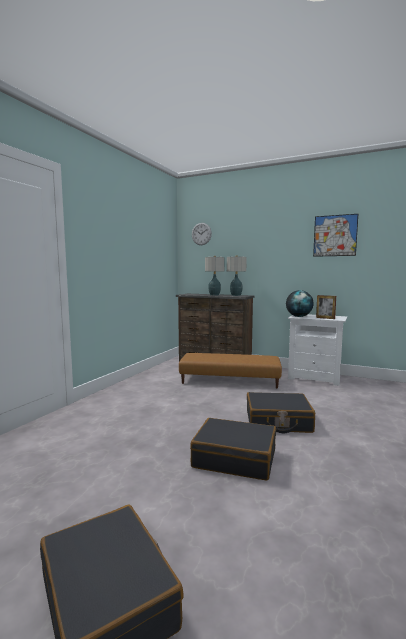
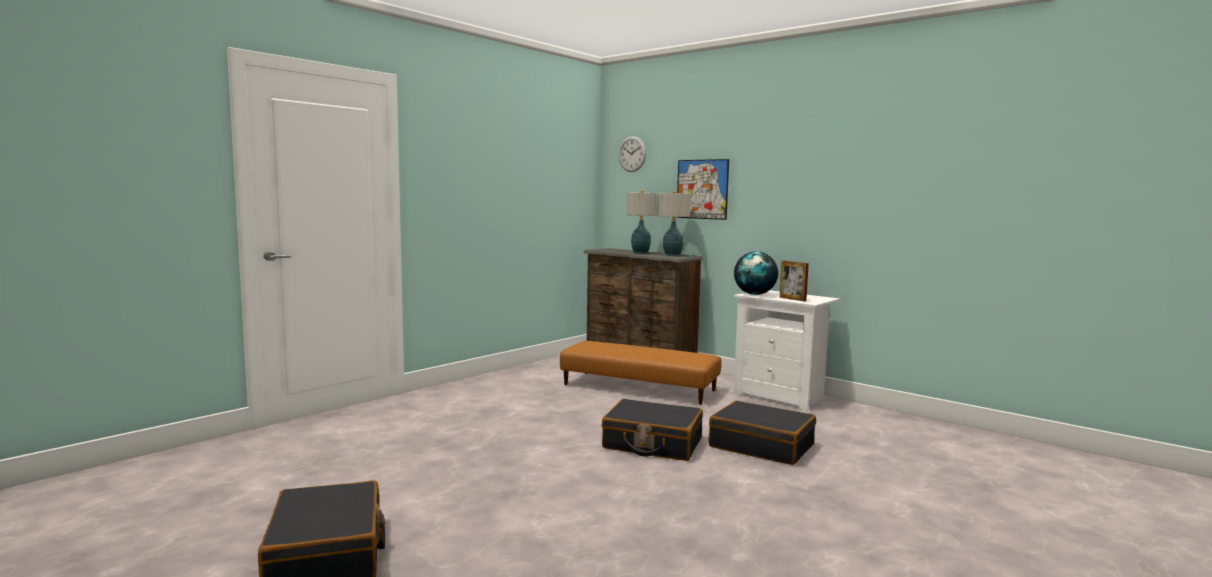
camera: 15 degrees right, 0 degrees up
(235, 458) = (551, 473): black suitcase -> black suitcase (761, 446)
(335, 235) = (826, 162): picture -> picture (702, 189)

